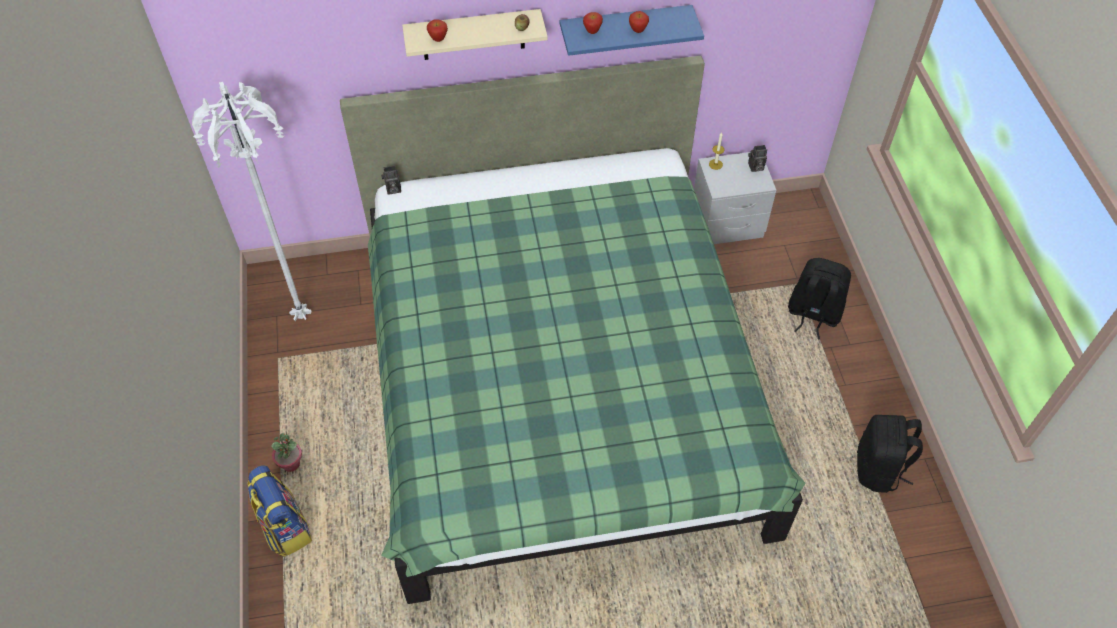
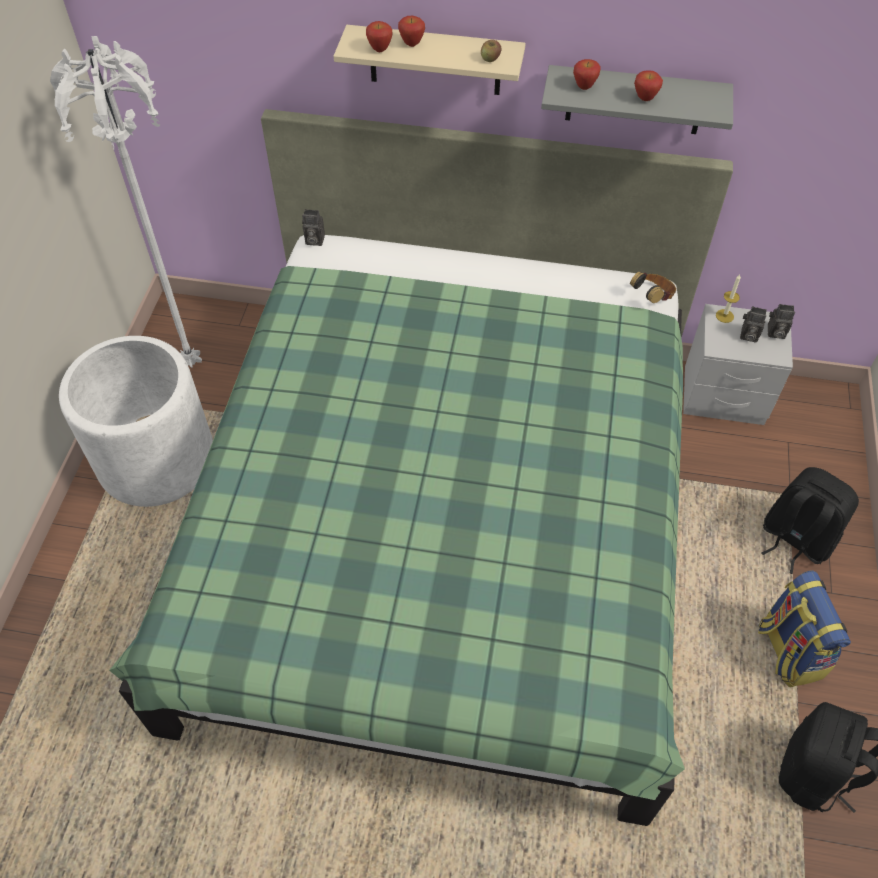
camera: 20 degrees right, 0 degrees up
(285, 528) = (62, 594): backpack -> backpack (788, 650)
(291, 464) = (103, 523): potted plant -> none
(310, 400) = (156, 458): none -> white planter
(459, 29) = (412, 44): none -> apple
(625, 30) = (635, 100): blue shelf -> grey shelf
(666, 166) = (652, 298): none -> headphones
(737, 175) = (748, 335): none -> camera

